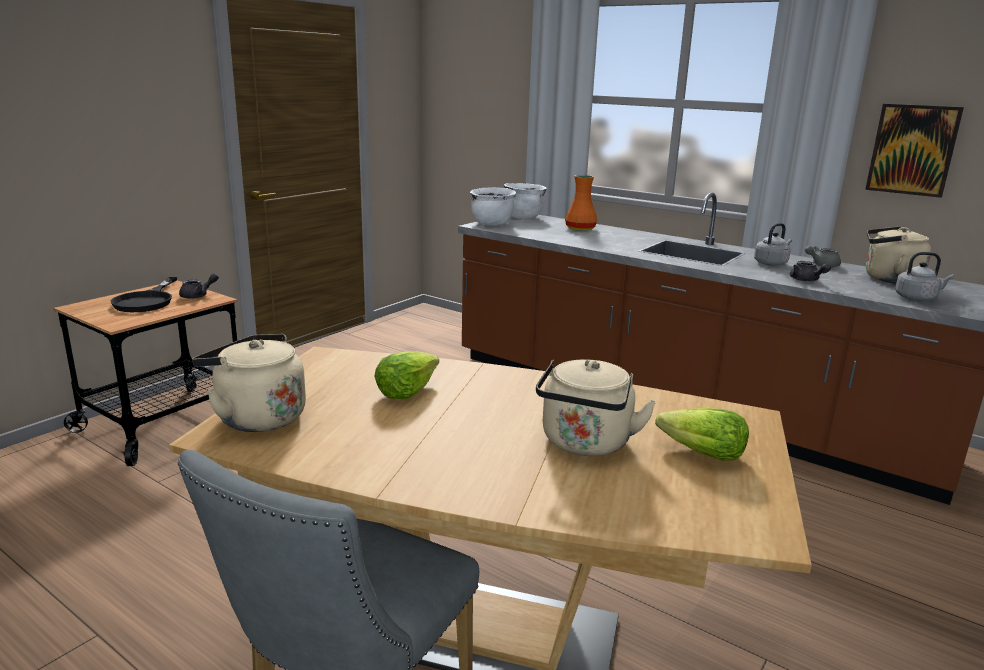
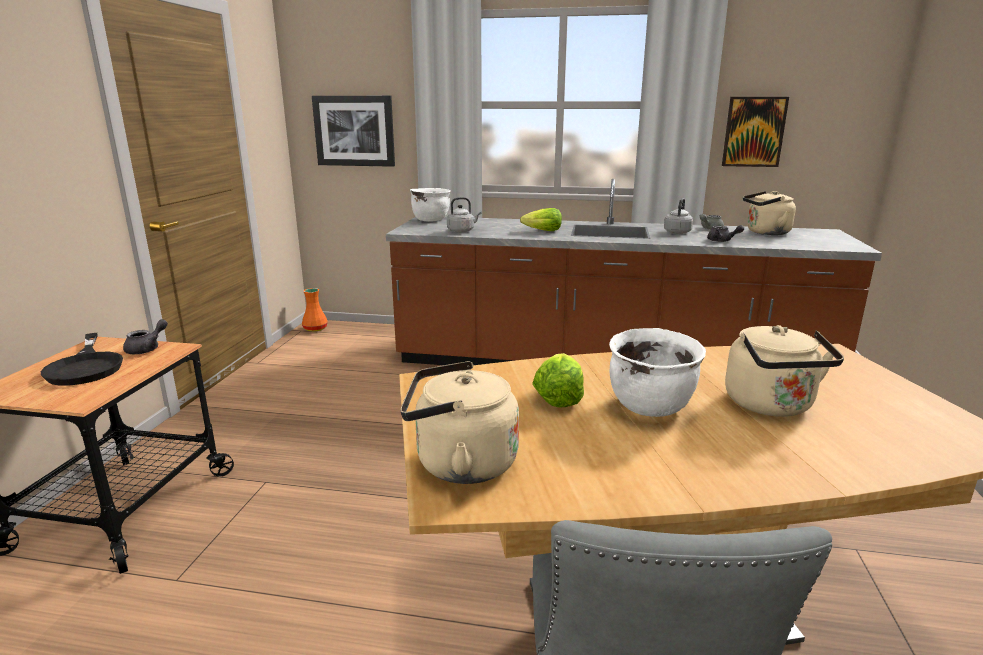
camera: 25 degrees left, 0 degrees up
(478, 119) = (354, 131): none -> picture
(492, 224) = (414, 229): white cooking pot -> white cooking pot (651, 407)
(580, 229) = (495, 224): orange vase -> orange vase (315, 329)
(701, 454) = (854, 390): lettuce -> lettuce (542, 231)
(917, 298) = (806, 243): grey kettle -> grey kettle (462, 231)

